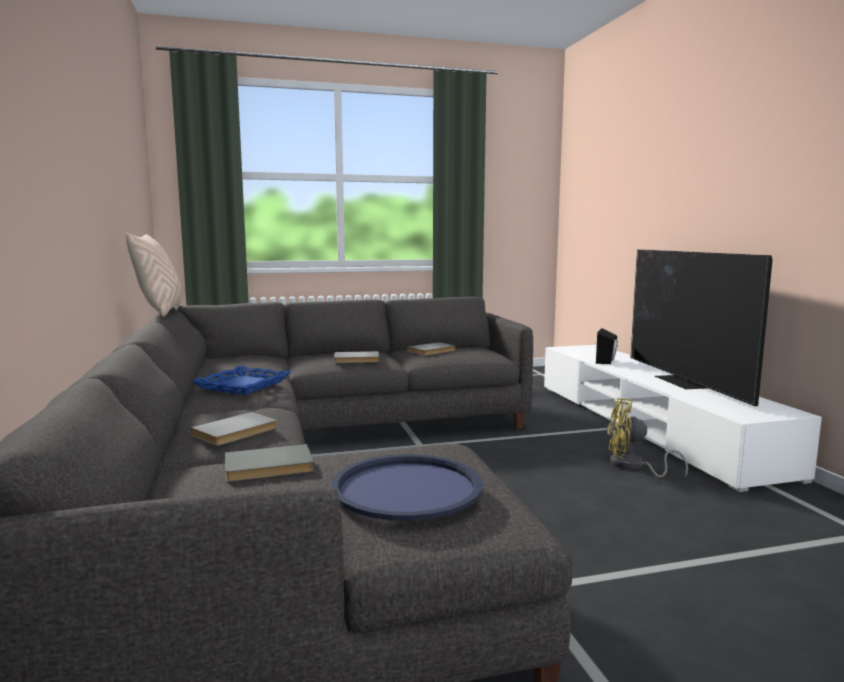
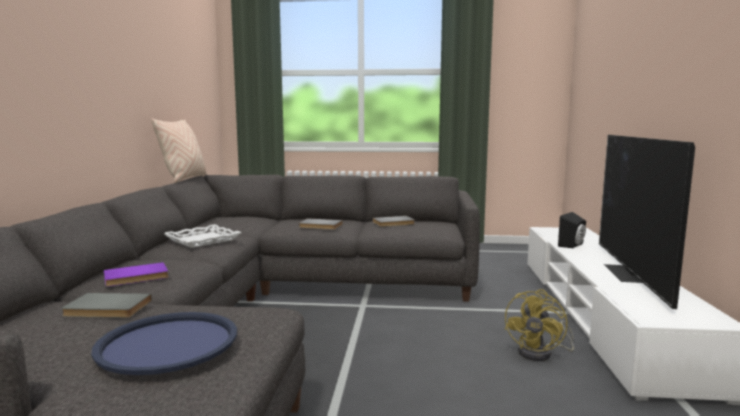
camera: 20 degrees right, 0 degrees up
(237, 432) = (136, 277): grey book -> purple book
(243, 385) = (203, 240): blue tray -> white tray
(632, 466) = (541, 353): yellow fan -> yellow fan turned 90 degrees counterclockwise

